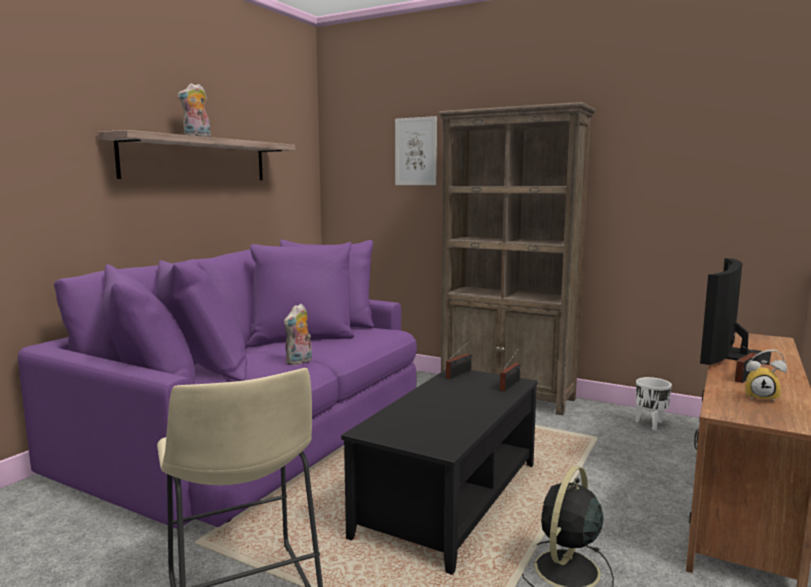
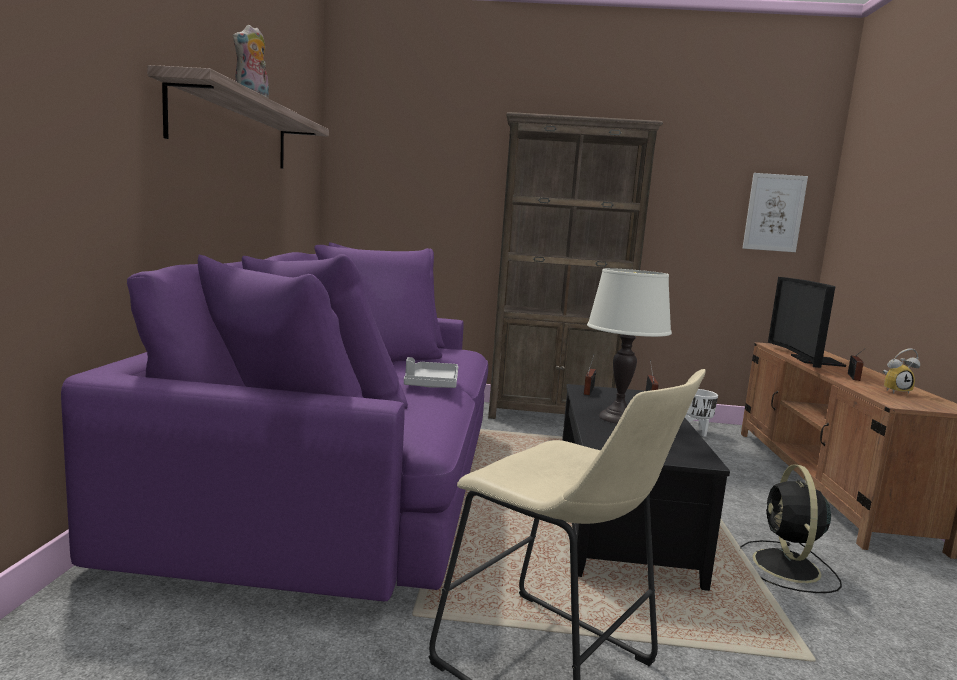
camera: 25 degrees left, 0 degrees up
(299, 362) = (431, 384): plush toy -> grey tray
(416, 151) = (451, 155): picture -> picture (774, 212)
(436, 403) = (618, 418): none -> white table lamp

